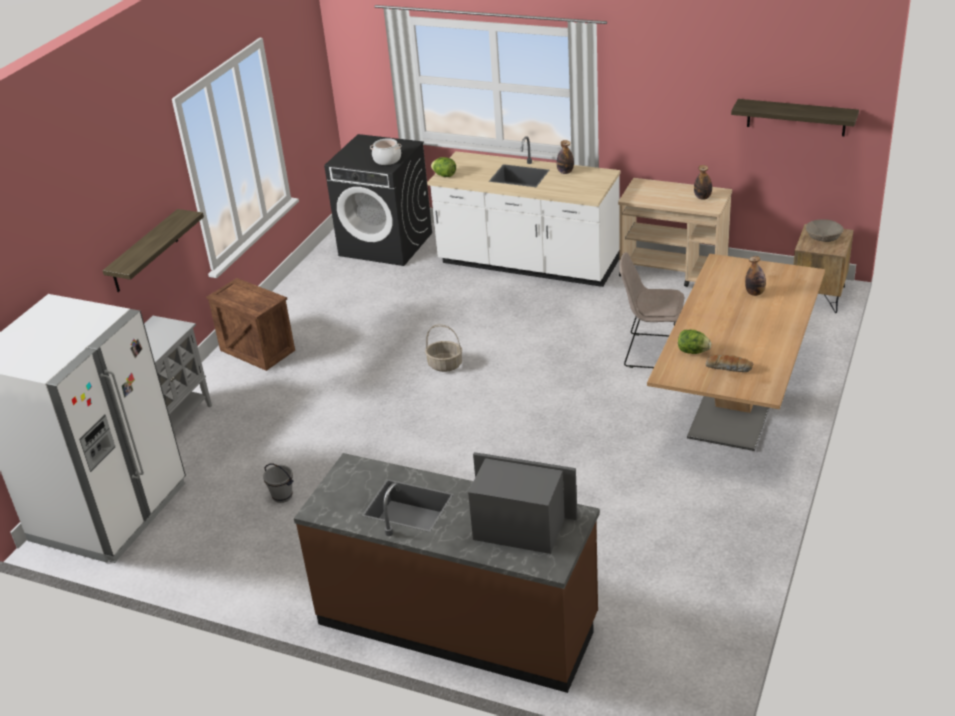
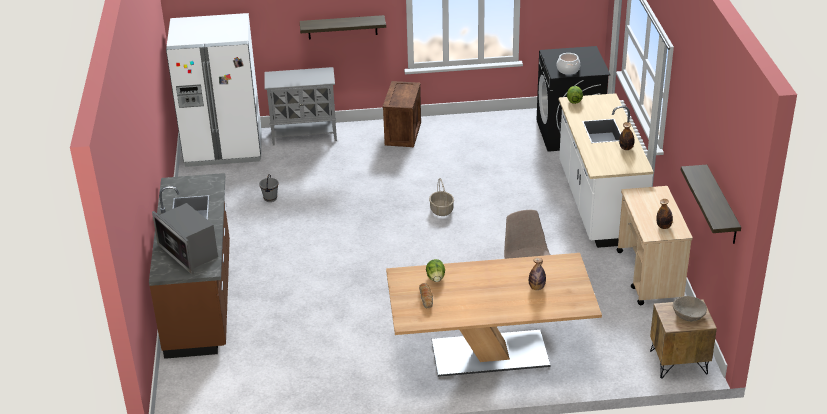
camera: 60 degrees right, 0 degrees up
(519, 527) = (189, 252): microwave -> microwave turned 150 degrees clockwise

